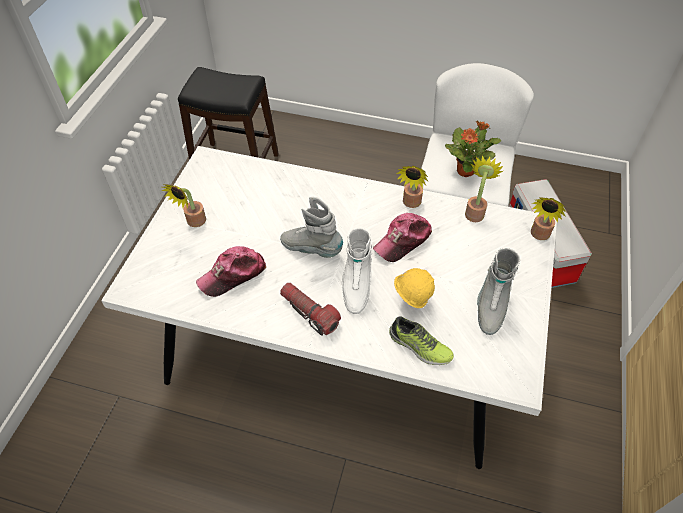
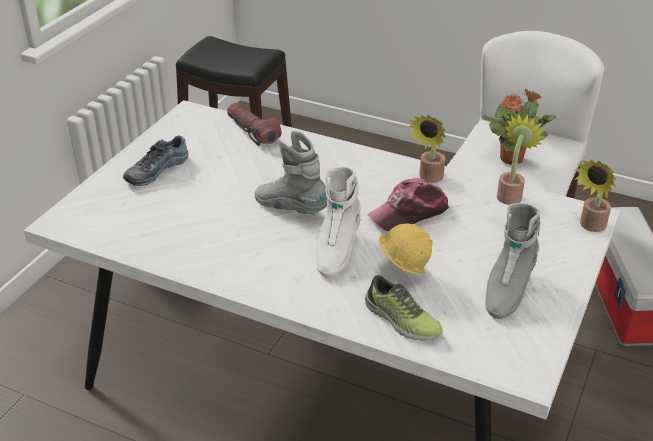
camera: 10 degrees right, 15 degrees down
(194, 222) = (155, 169): potted plant -> shoe
(233, 275) = (187, 223): cap -> none
(309, 312) = (270, 270): flashlight -> flashlight (252, 132)

